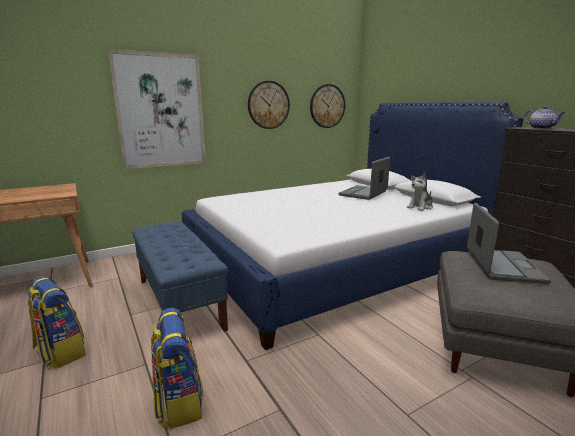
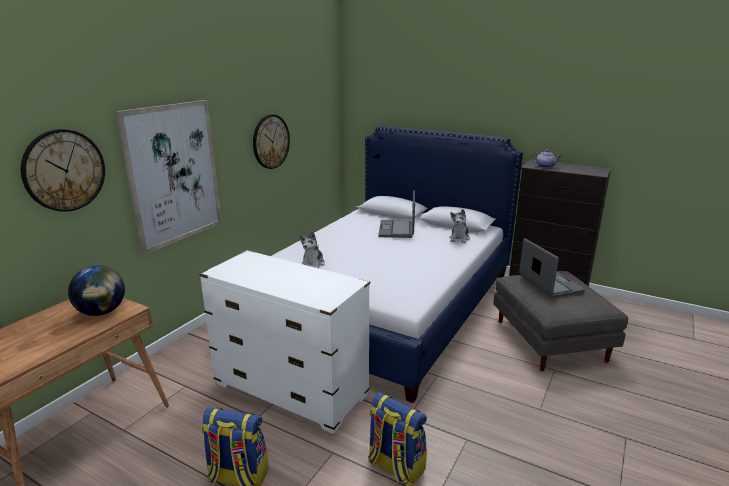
camera: 30 degrees left, 5 degrees up
(48, 193) = (102, 312): none -> globe
(179, 303) = (291, 390): blue bench -> white dresser
(252, 202) = (313, 264): none -> plush toy
(327, 106) = (318, 130): wall clock -> wall clock (64, 170)

